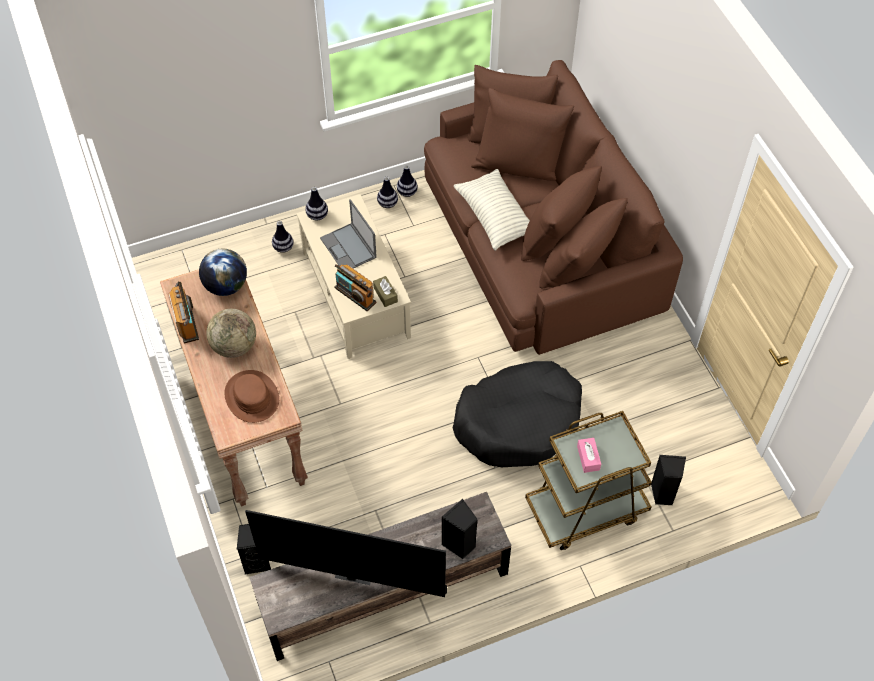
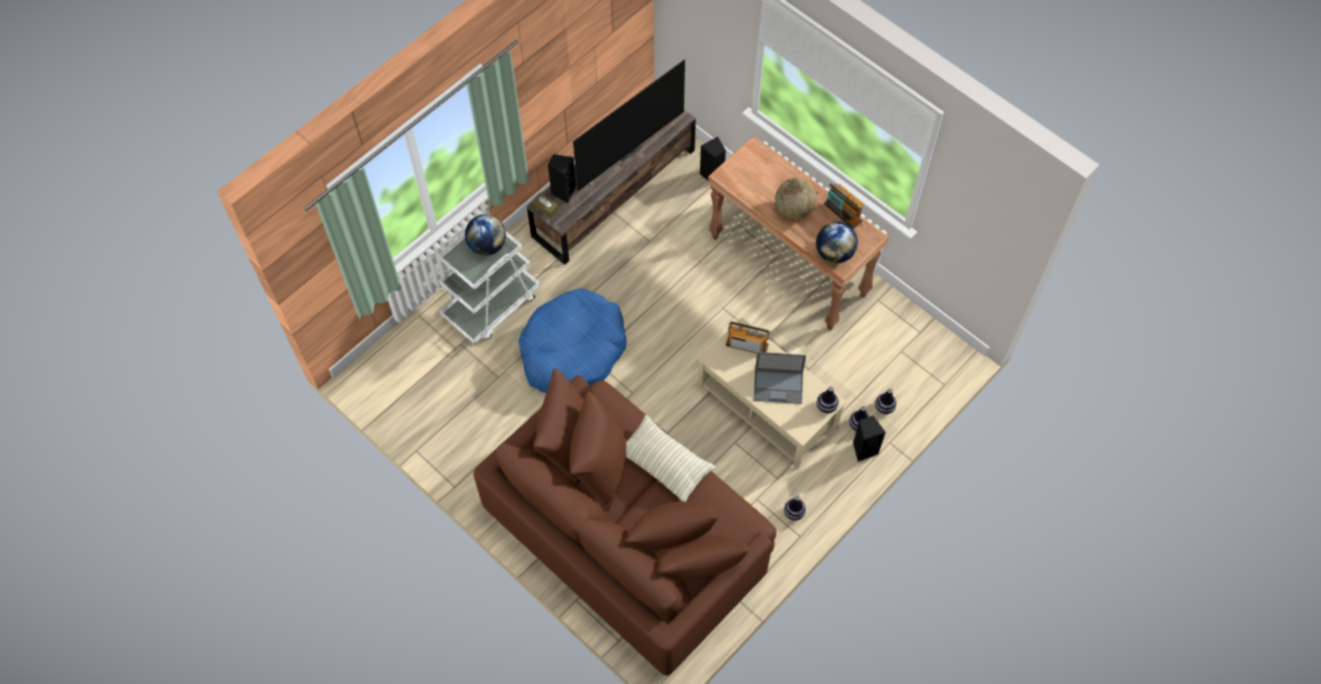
camera: 155 degrees right, 5 degrees up
(251, 397) = (755, 179): brown hat -> none
(349, 248) = (779, 386): laptop -> laptop turned 150 degrees clockwise
(355, 570) = (626, 148): television -> television turned 150 degrees clockwise
(385, 294) = (722, 356): brown tissue box -> brown tissue box (546, 208)
(407, 192) = (783, 534): vase -> vase (884, 407)
(519, 422) = (573, 351): black dog bed -> blue dog bed
(585, 509) = (491, 304): brown cart -> white cart
(588, 458) = (487, 245): pink tissue box -> globe
(663, 494) = (435, 340): black speaker -> black speaker (864, 449)

